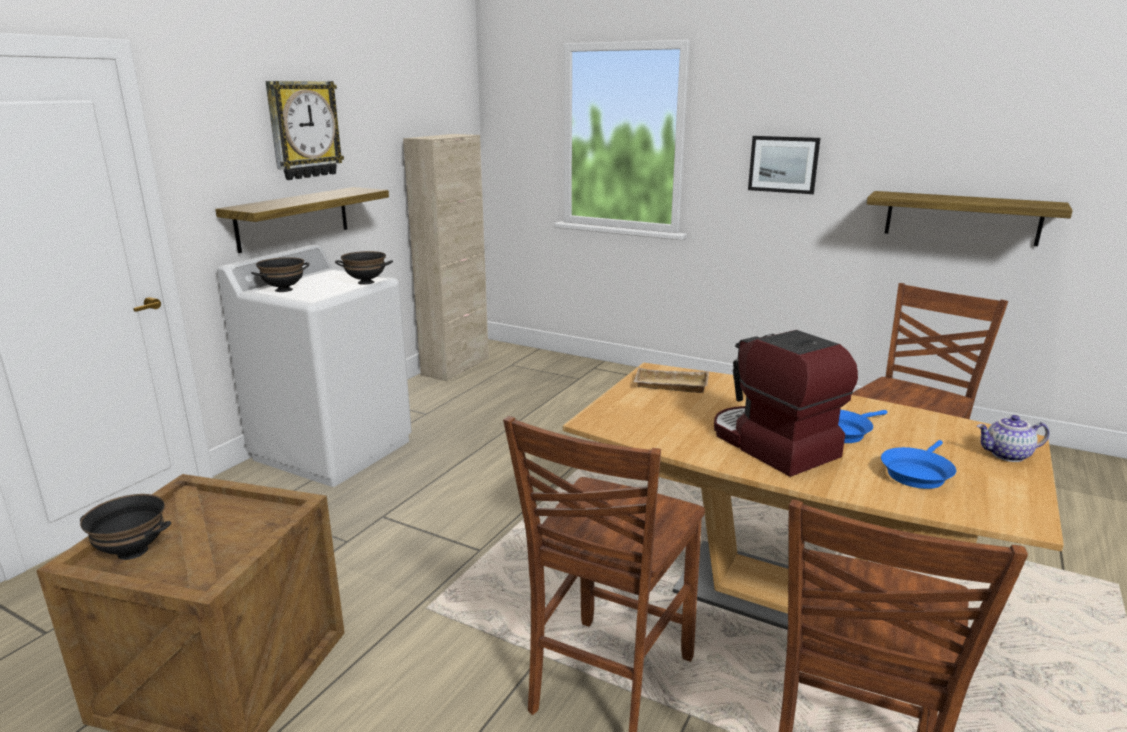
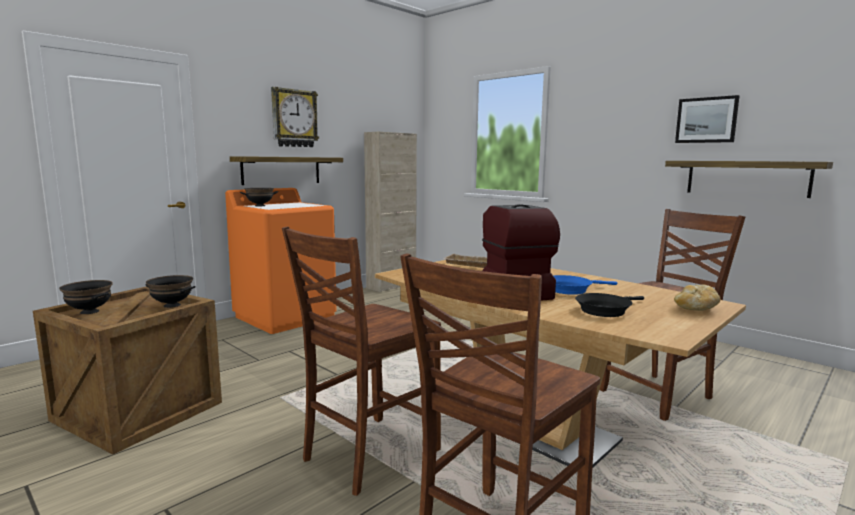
camera: 15 degrees right, 10 degrees down
(333, 449) = (285, 317): white washing machine -> orange washing machine
(366, 282) = (311, 205): black bowl -> black bowl (172, 305)
(783, 164) = (613, 145): picture -> picture (706, 120)
(916, 473) = (605, 310): blue frying pan -> black frying pan
(1007, 455) = (695, 309): teapot -> bread

